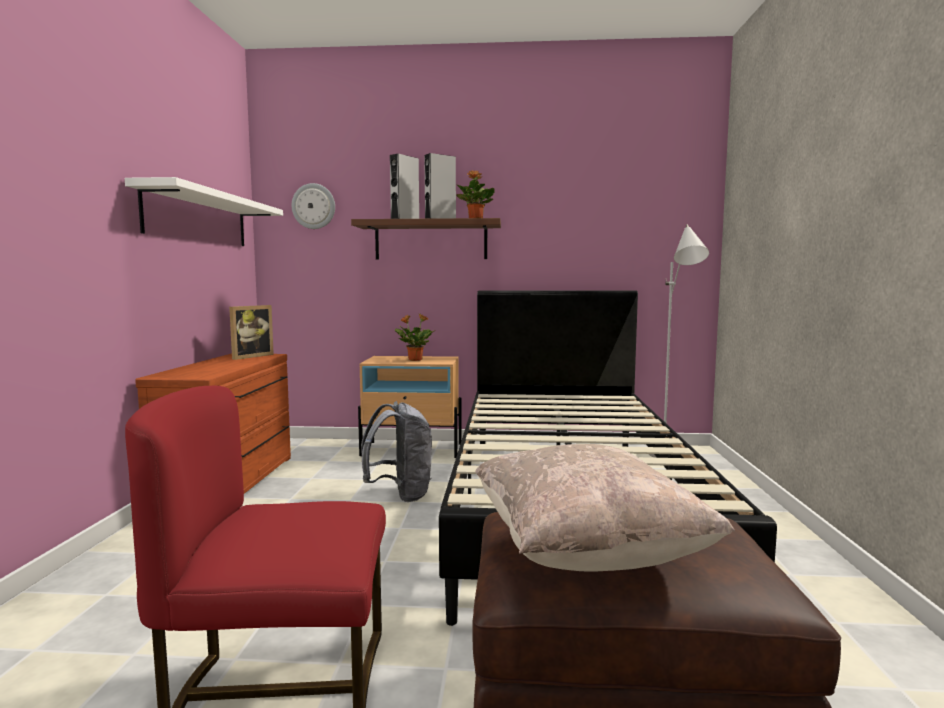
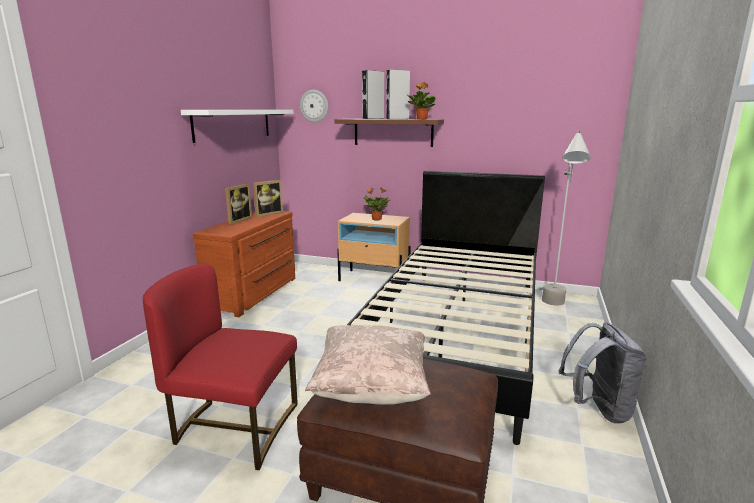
camera: 15 degrees right, 10 degrees up
(205, 363) = (237, 220): none -> picture frame
(400, 495) = (350, 314): grey backpack -> grey backpack (598, 409)

